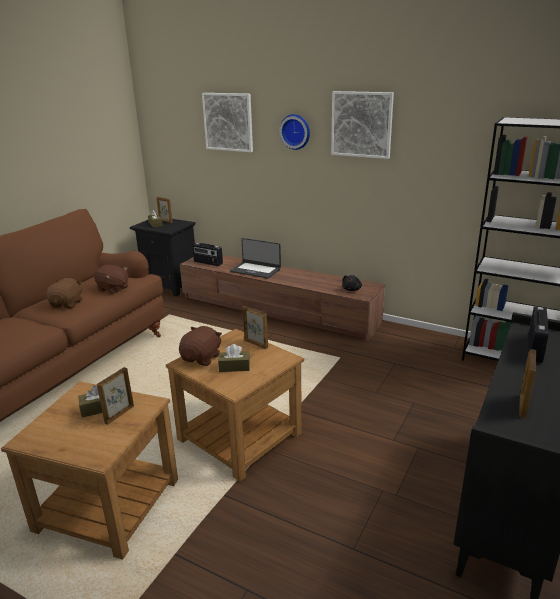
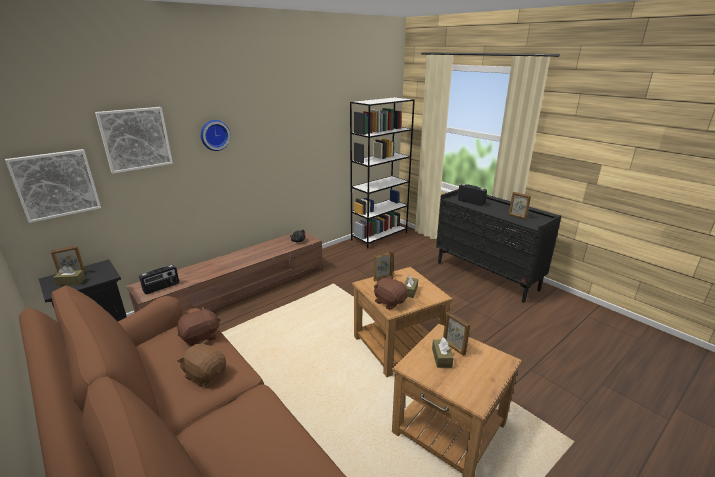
camera: 70 degrees left, 0 degrees up
(256, 270) = (214, 267): laptop -> none
(361, 124) = (268, 119): picture -> picture (56, 184)

